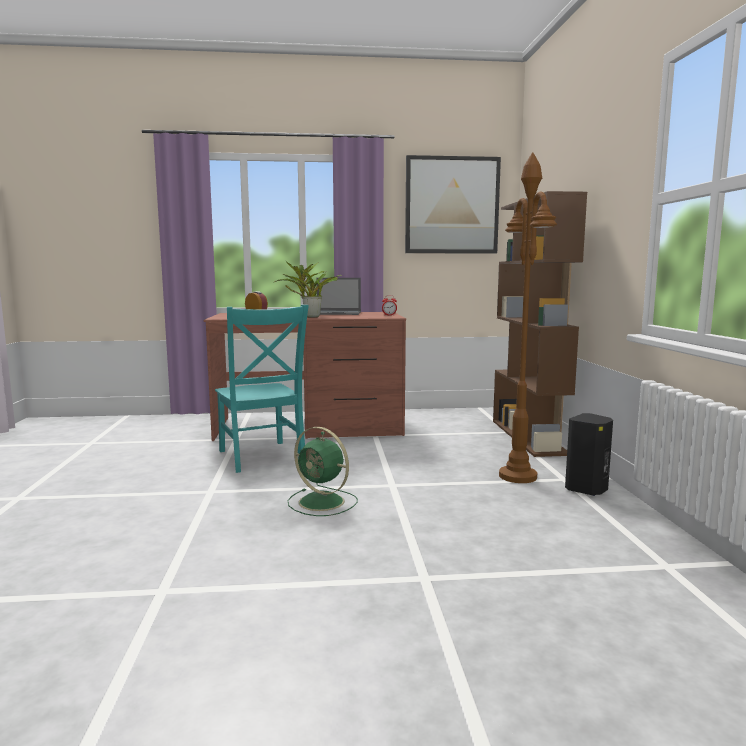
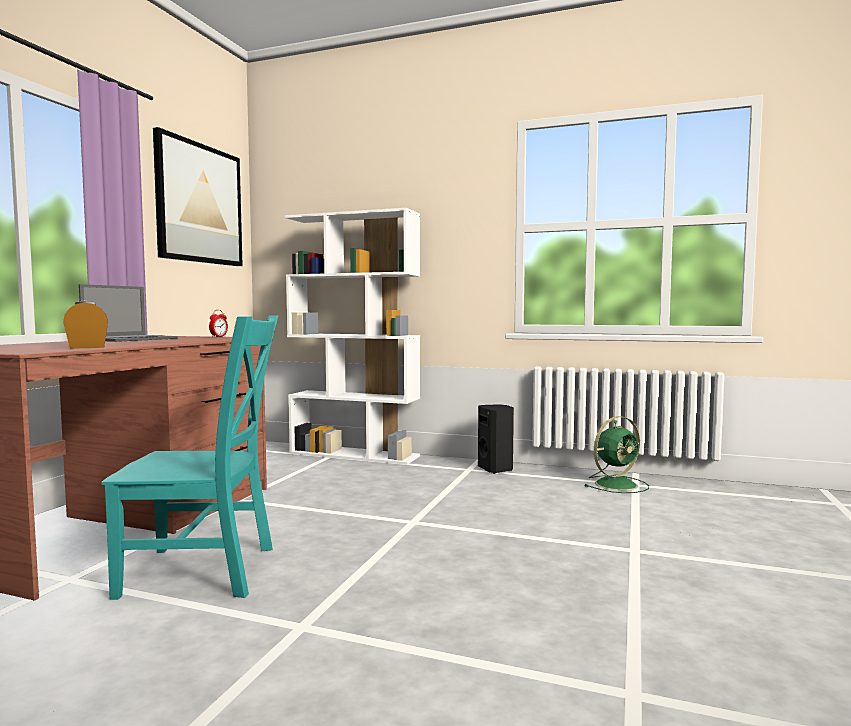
camera: 65 degrees left, 5 degrees down
(309, 317) = (149, 342): potted plant -> none
(323, 502) = (427, 560): green fan -> green fan (617, 484)
(518, 476) = (447, 479): brown floor lamp -> none
(529, 437) = (355, 454): brown bookcase -> white bookcase

